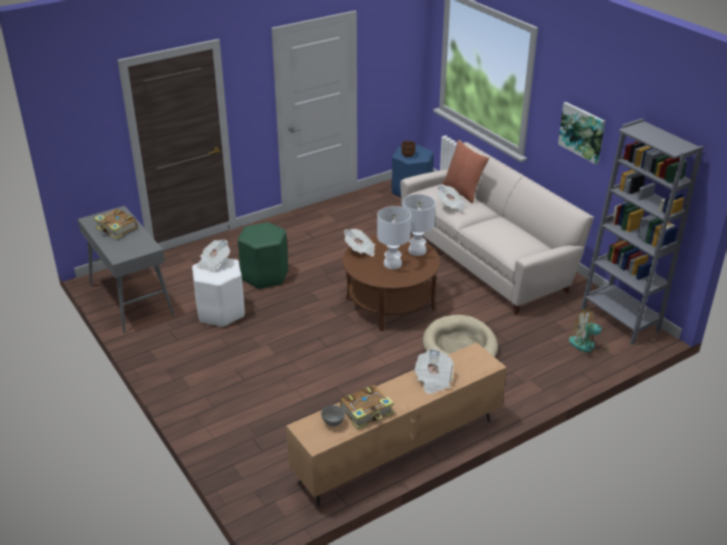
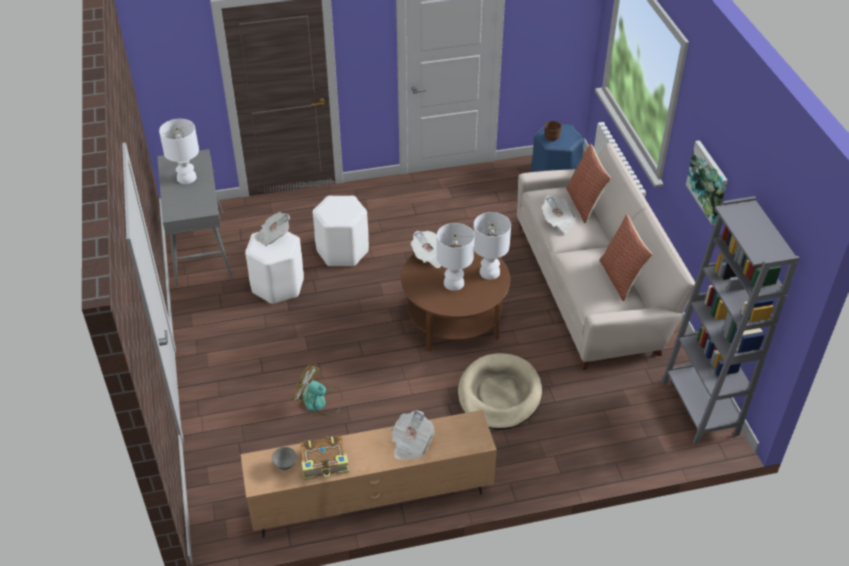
camera: 20 degrees right, 10 degrees up
(116, 229) = (187, 178): book -> white table lamp
(265, 276) = (342, 251): green stool -> white stool
(524, 233) = (620, 278): none -> pillow
(588, 345) = (643, 430): fan -> fan (320, 402)

